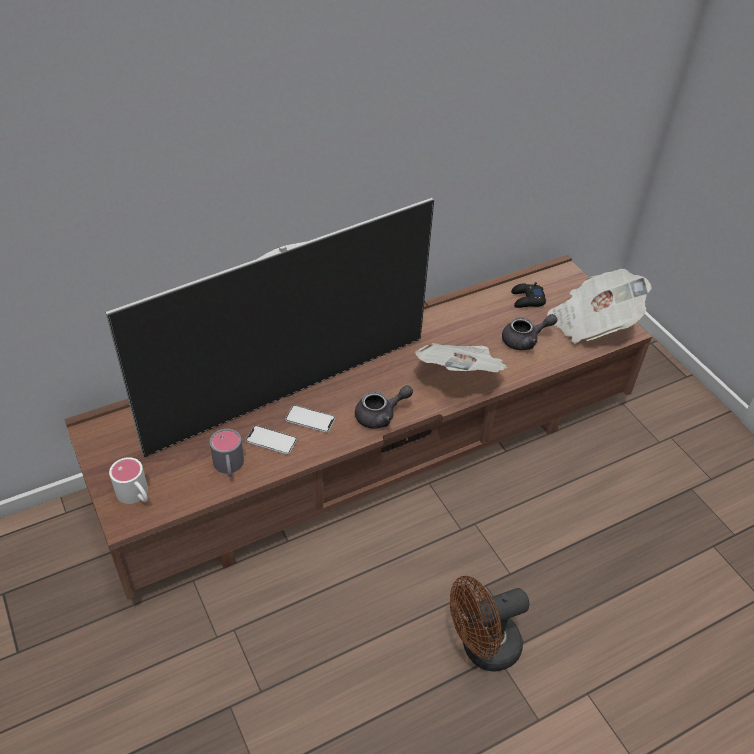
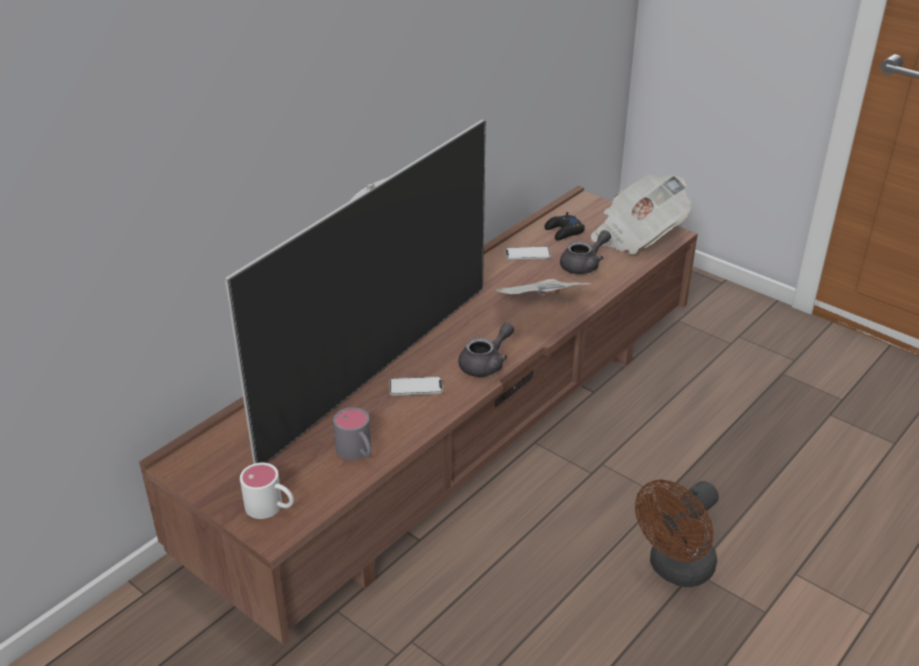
camera: 20 degrees left, 10 degrees down
(271, 440) = (387, 416): phone -> phone (527, 254)

